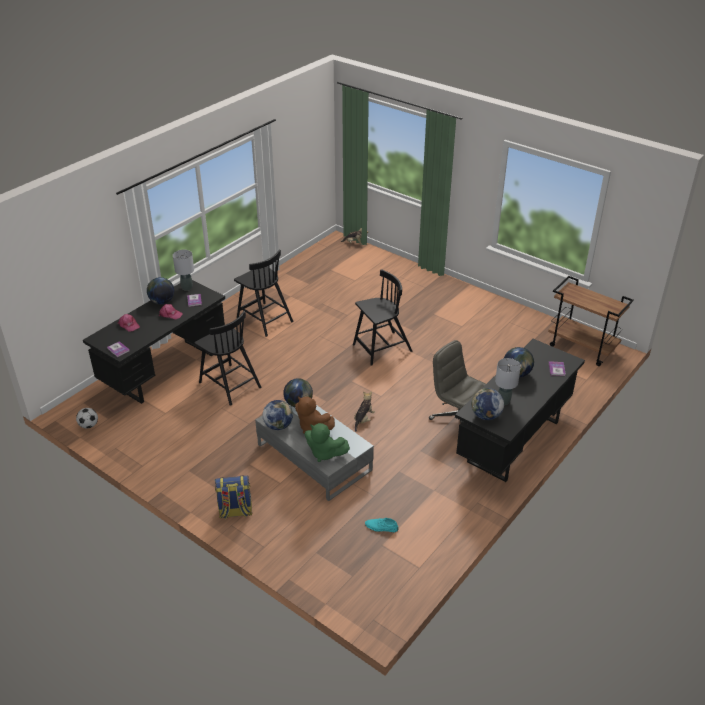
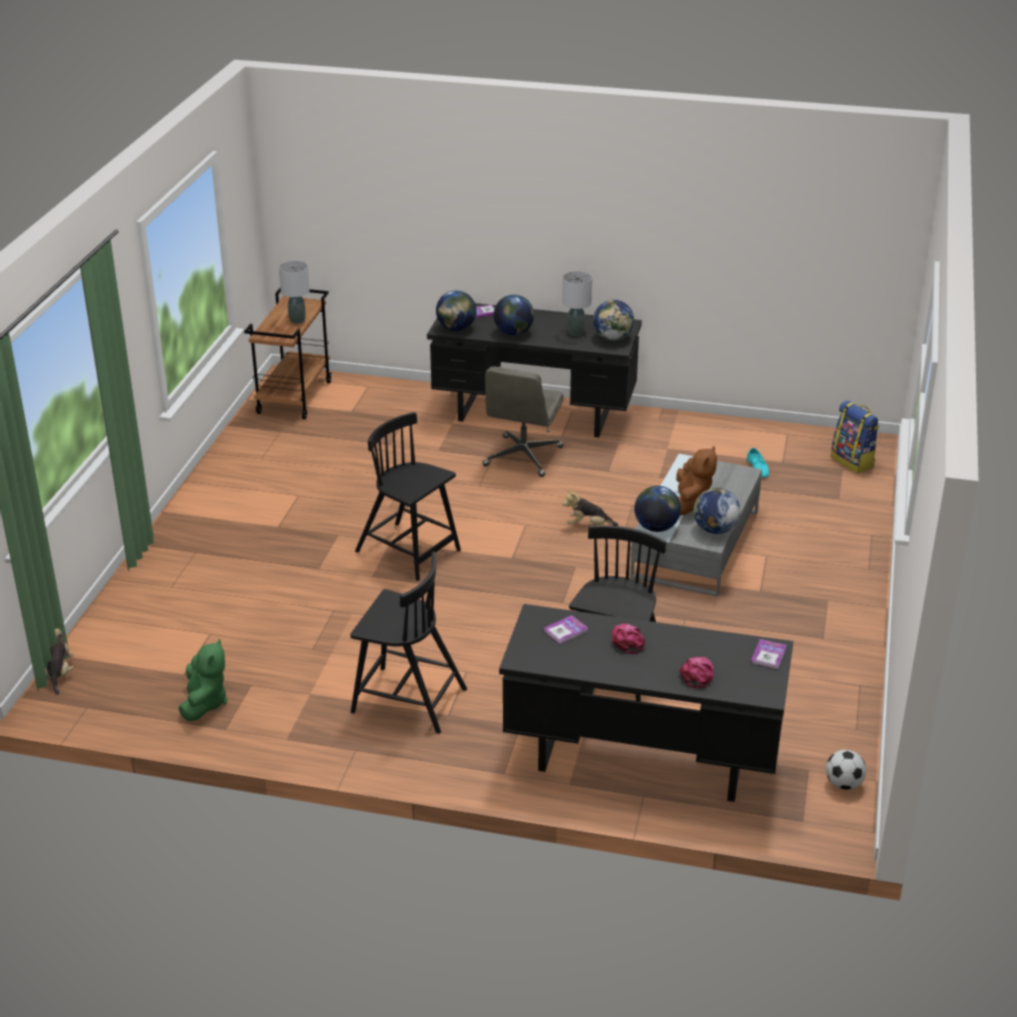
camera: 115 degrees left, 5 degrees down
(162, 301) = (599, 667): globe -> globe (456, 329)
(187, 288) = (533, 655): grey table lamp -> grey table lamp (297, 320)
(235, 512) = (846, 573): backpack -> backpack (853, 462)
(264, 319) = (407, 700): black chair -> black chair turned 90 degrees clockwise
(324, 453) = (728, 481): green plush toy -> green plush toy (204, 703)

